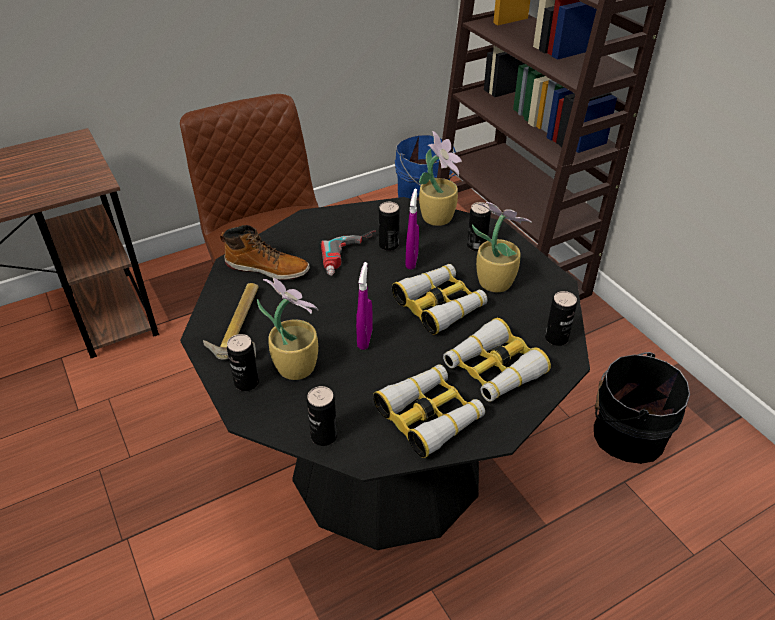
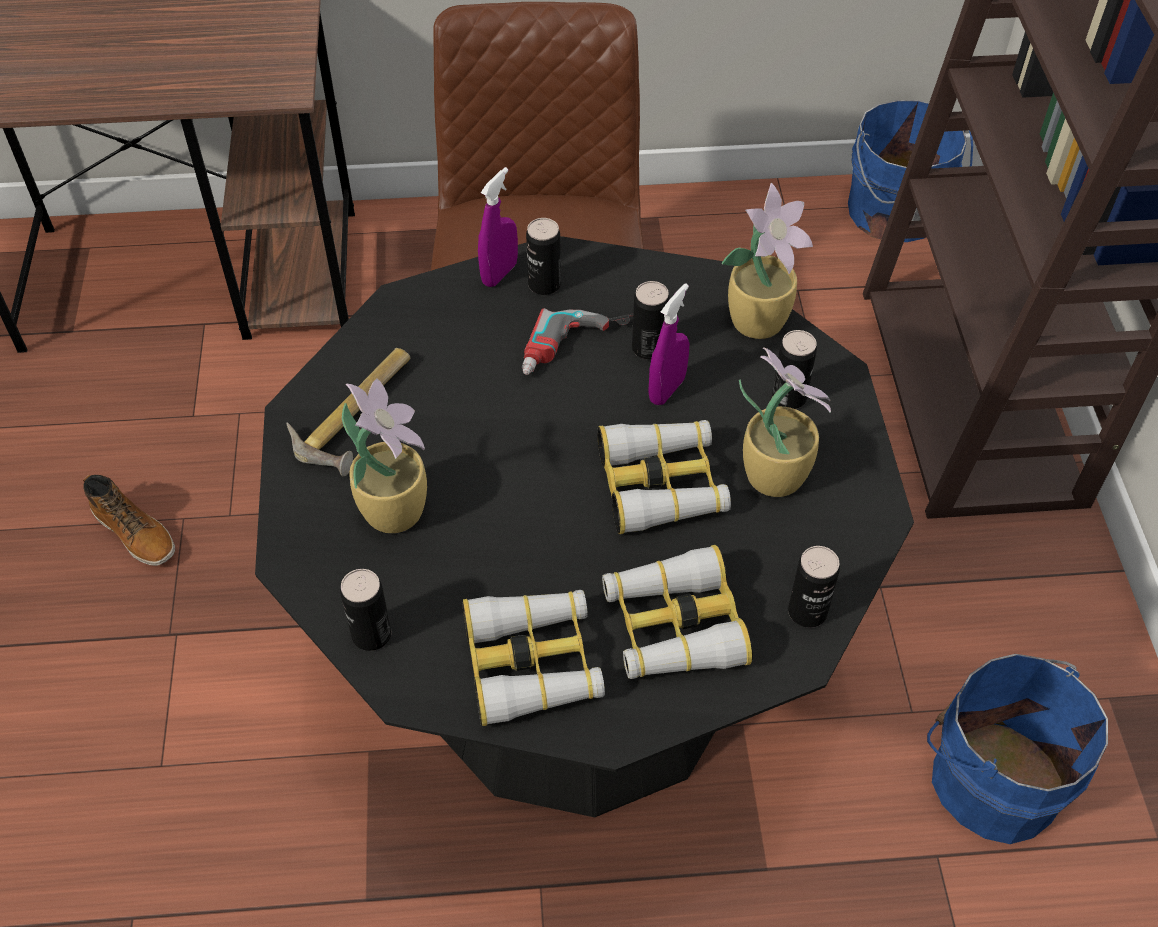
camera: 25 degrees right, 10 degrees up
(246, 382) = (315, 510): can -> can (544, 285)
(267, 268) = (445, 327): boot -> boot (135, 533)
(365, 339) = (515, 501): purple spray bottle -> purple spray bottle (499, 274)
(625, 433) = (991, 777): black bucket -> blue bucket

